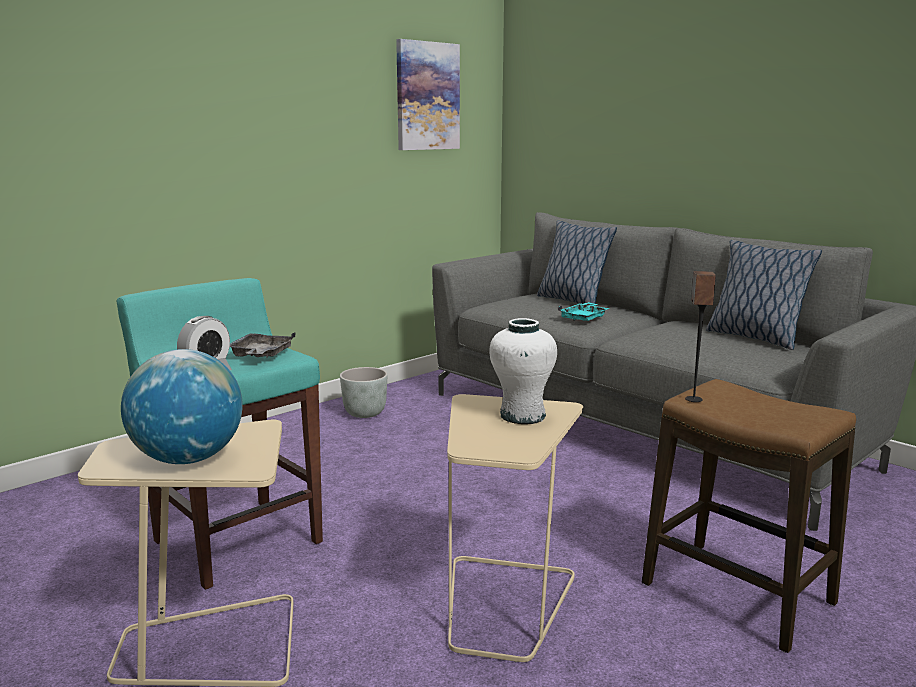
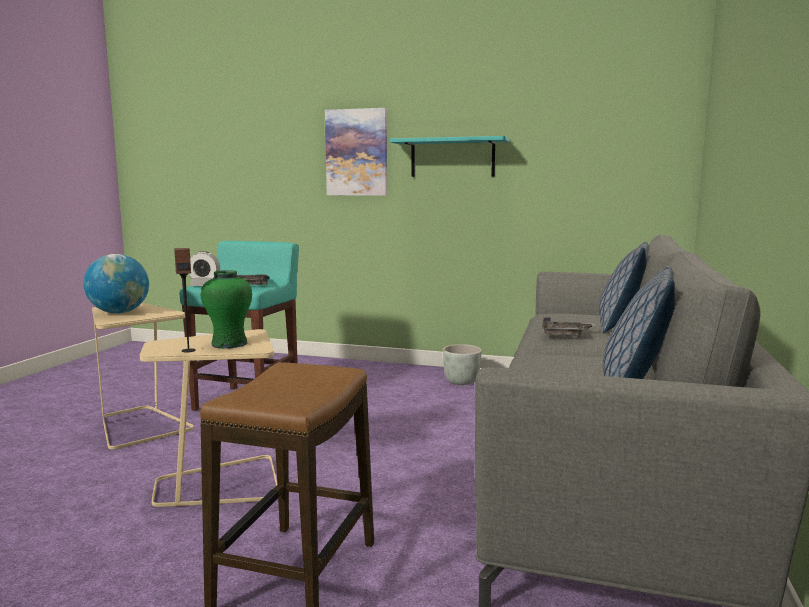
camera: 60 degrees right, 5 degrees down
(294, 133) = (452, 158): none -> turquoise shelf
(427, 96) = (593, 123): picture -> picture (356, 152)
(522, 416) = (229, 344): white vase -> green vase
(584, 318) = (565, 335): turquoise tray -> grey tray
(693, 399) = (284, 366): speaker -> speaker (188, 350)

